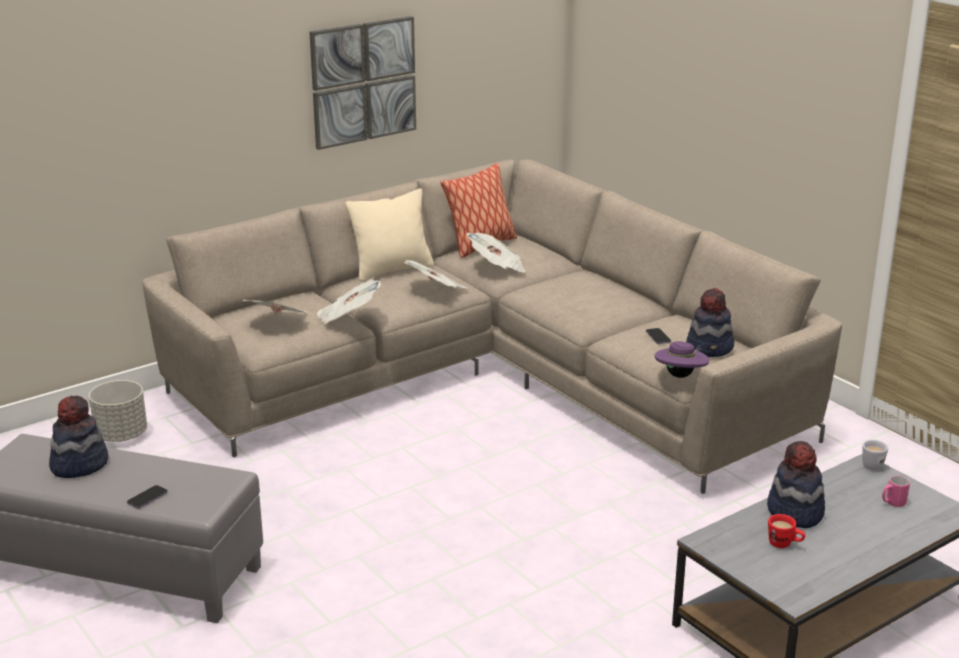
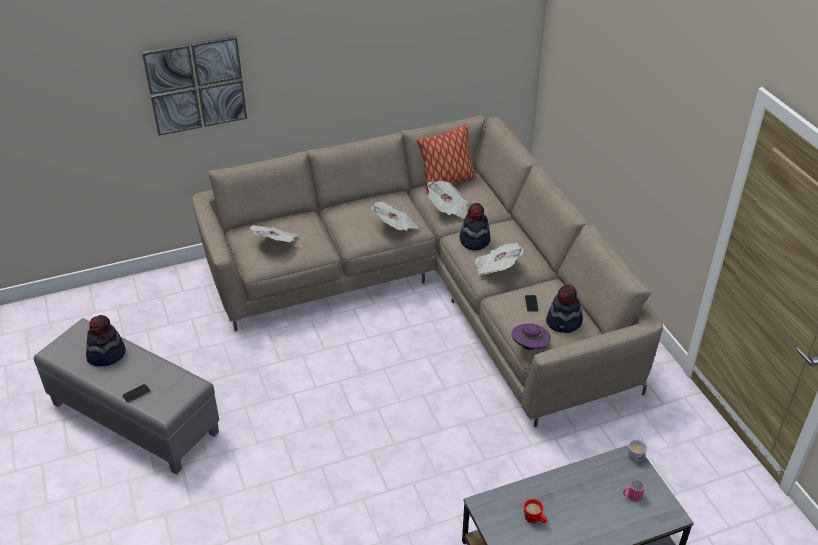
camera: 15 degrees right, 15 degrees up
(121, 435) = (172, 298): grey planter -> none
(348, 317) = (324, 245): newspaper -> newspaper (496, 268)
(363, 82) = (366, 60): picture -> picture (196, 85)
(392, 270) = (373, 199): beige pillow -> none
(794, 512) = (556, 490): hat -> hat (474, 240)

